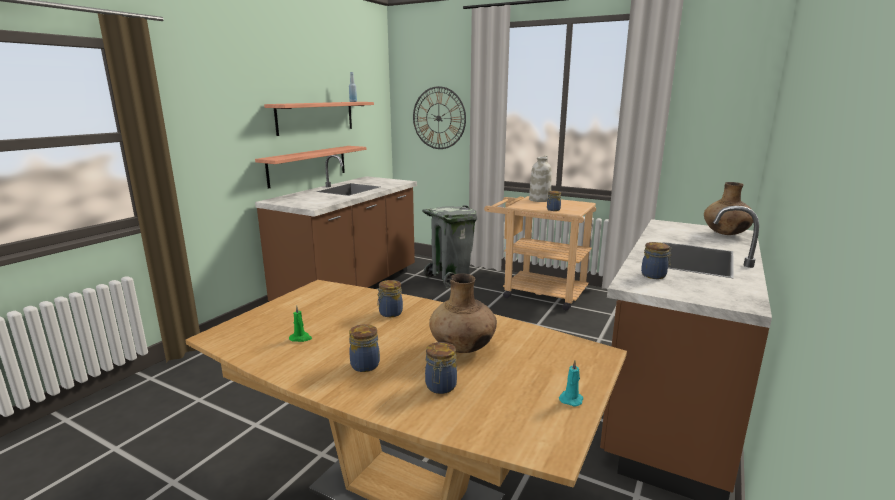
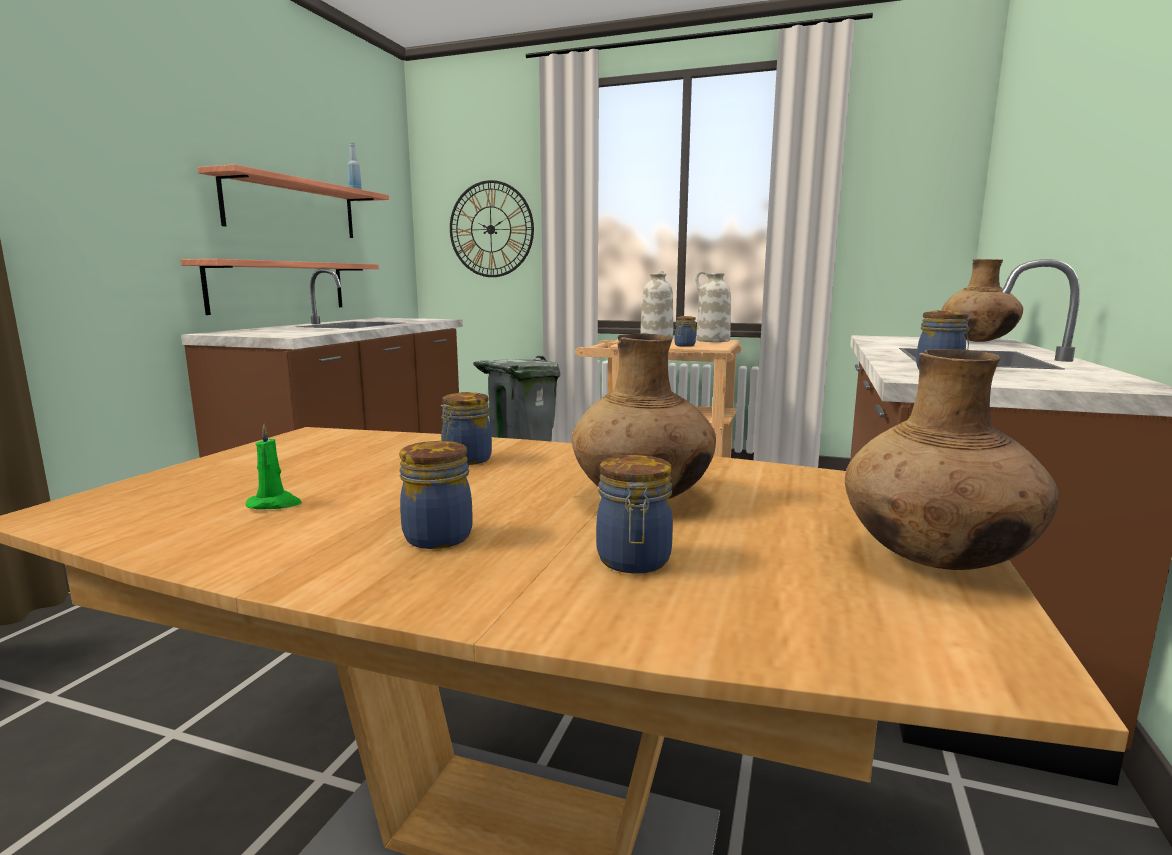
camera: 10 degrees left, 5 degrees down
(571, 399) = (935, 559): turquoise candle -> brown vase
(576, 203) = (712, 340): none -> white vase

